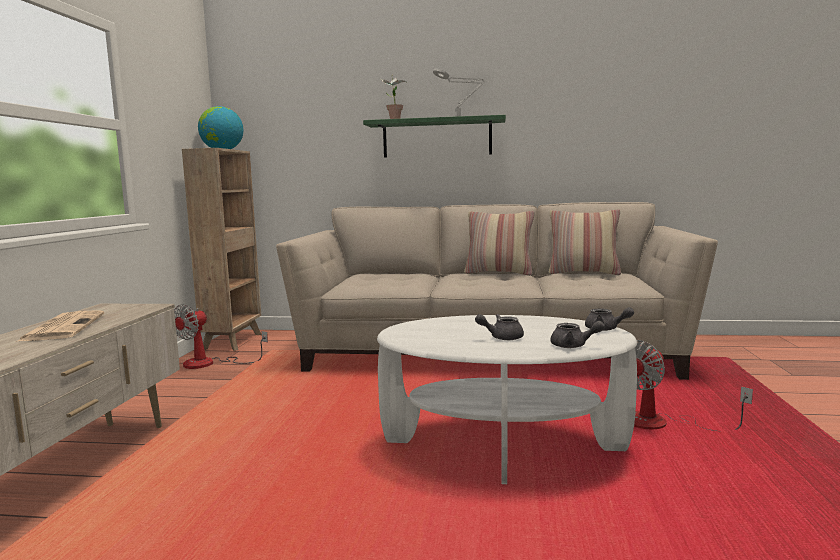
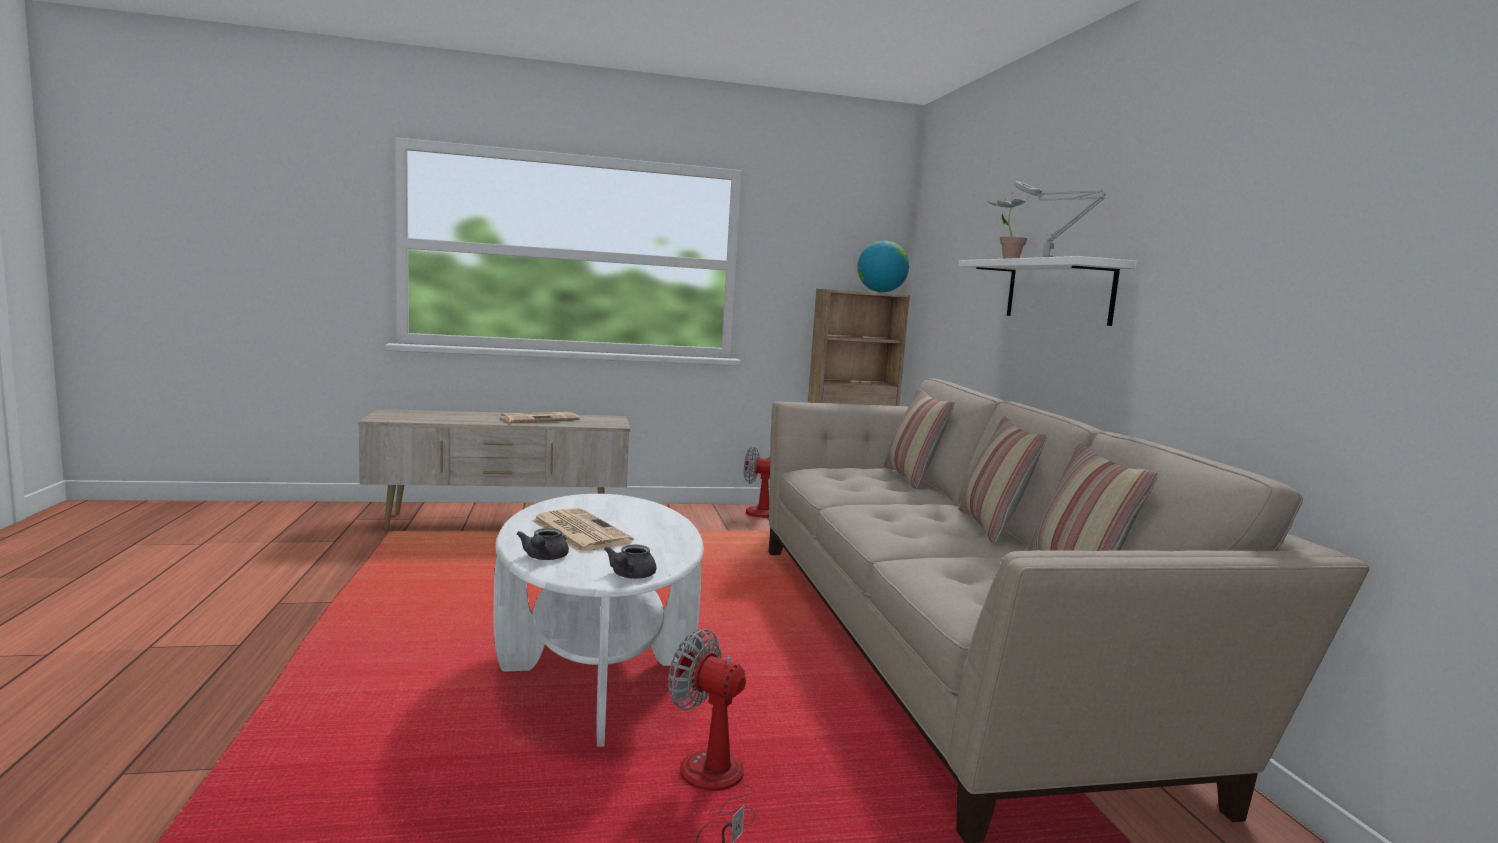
camera: 70 degrees right, 0 degrees up
(383, 273) = (911, 478): none -> pillow
(437, 138) = (1058, 291): green shelf -> white shelf
(501, 337) = (579, 531): grey teapot -> newspaper

